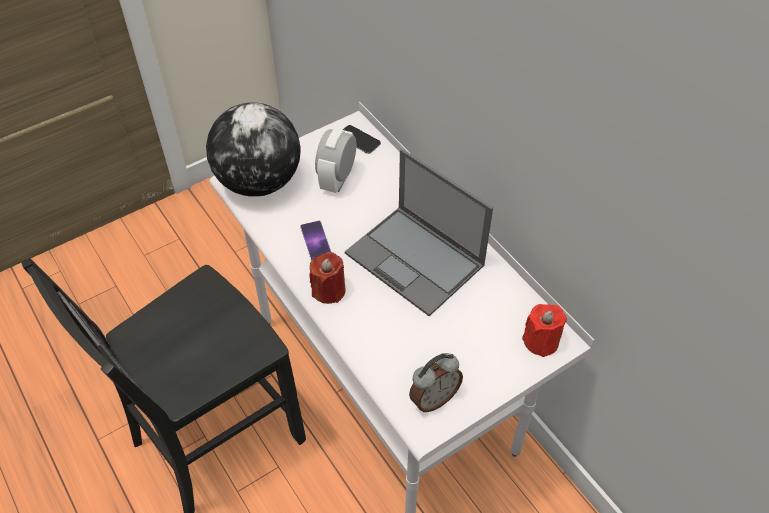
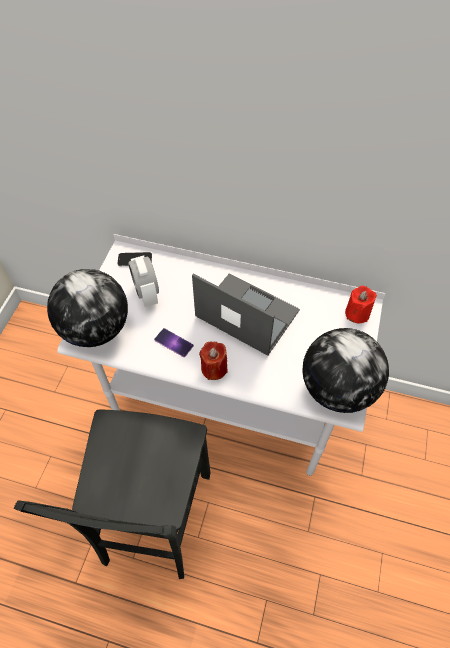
camera: 40 degrees left, 5 degrees up
(416, 260) = (246, 313): laptop -> laptop turned 150 degrees counterclockwise
(433, 398) = (337, 388): alarm clock -> globe

